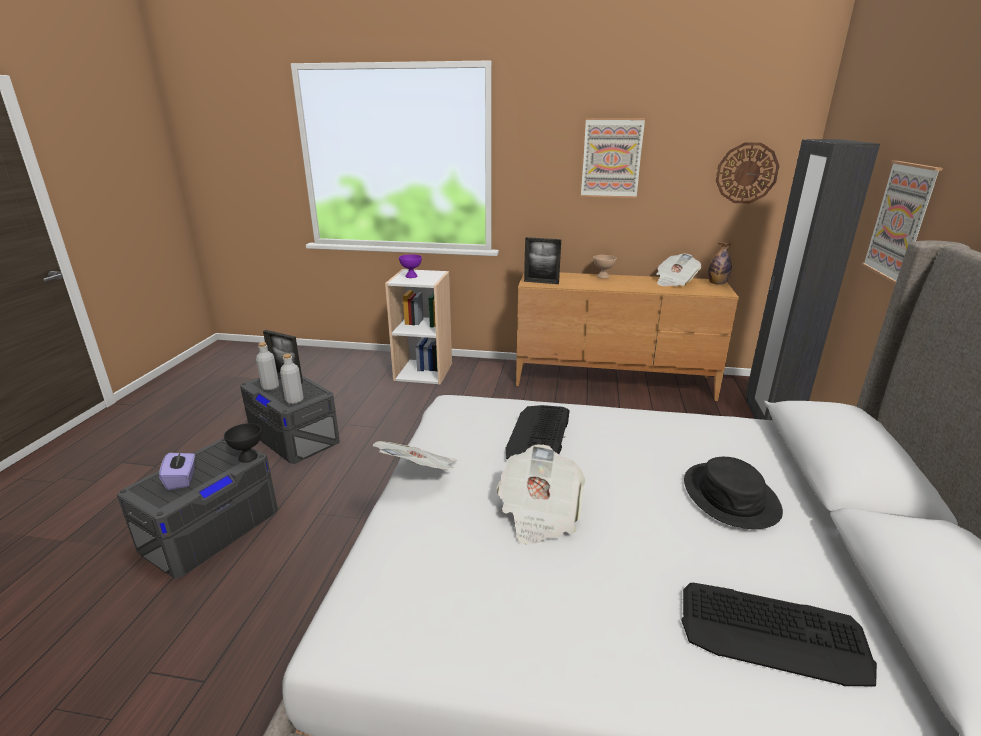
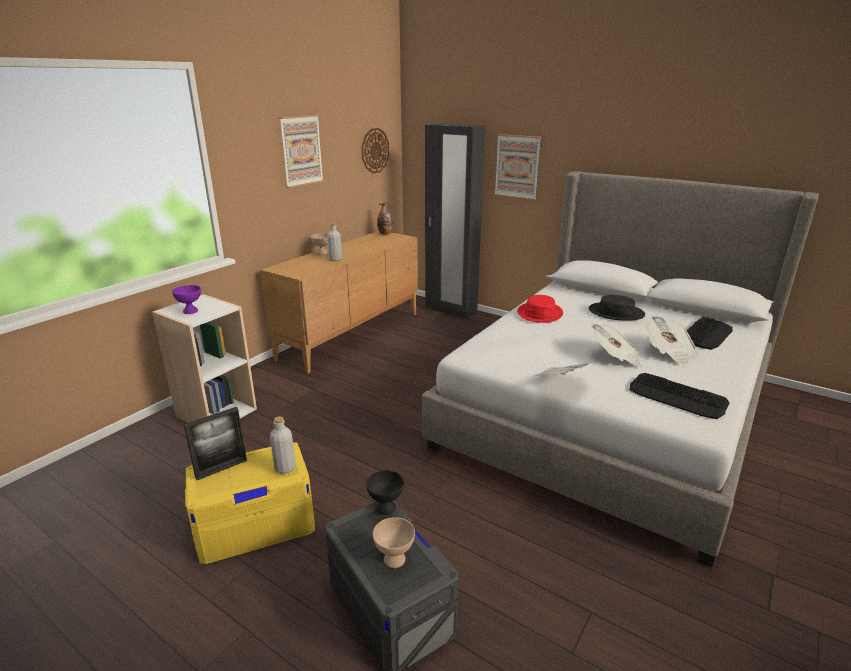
camera: 65 degrees left, 0 degrees up
(182, 479) = (394, 560): purple tissue box -> beige bowl
(270, 387) = (229, 483): grey bottle -> grey bottle (335, 259)
(294, 436) = (255, 524): grey storage box -> yellow storage box
(539, 435) = (537, 337): keyboard -> keyboard (677, 397)
(541, 282) = (302, 271): picture frame -> none
(634, 427) = (539, 313): none -> red hat
(674, 282) = (366, 240): newspaper -> newspaper (668, 353)

